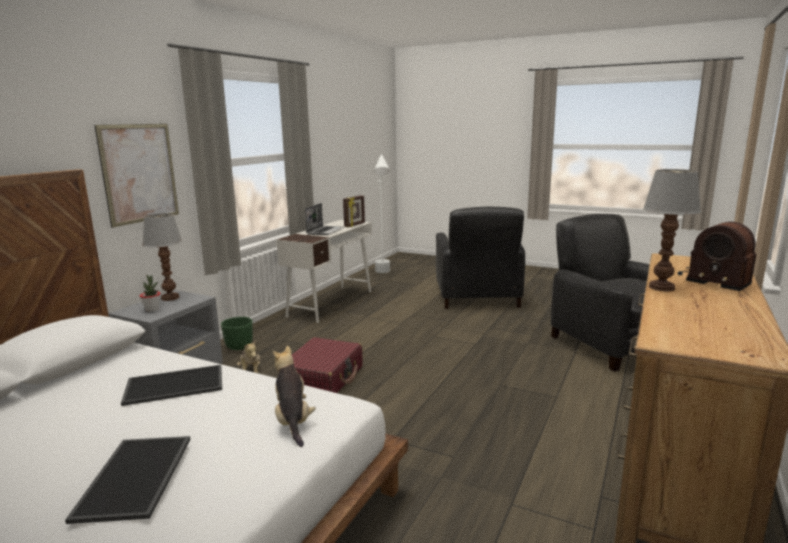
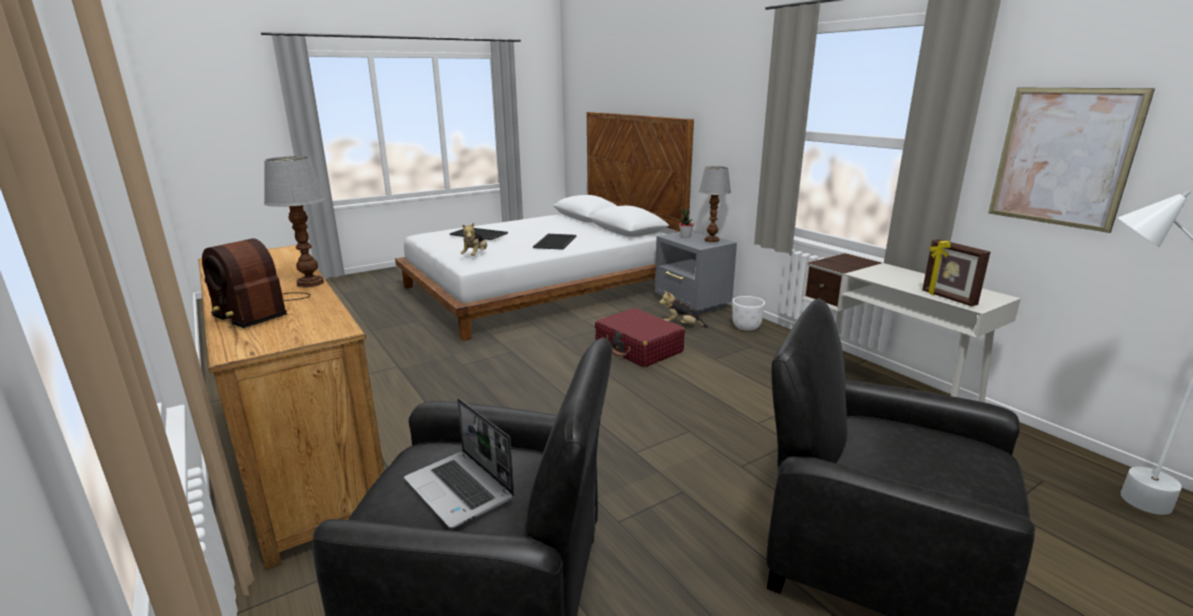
camera: 120 degrees right, 5 degrees up
(139, 173) = (737, 131): picture -> picture (1062, 157)
(239, 347) = (746, 327): green planter -> white planter
(293, 421) = (475, 255): plush toy -> plush toy turned 90 degrees clockwise
(325, 231) = (892, 276): laptop -> laptop (461, 490)
(713, 279) = (260, 310): radio -> radio turned 135 degrees counterclockwise

